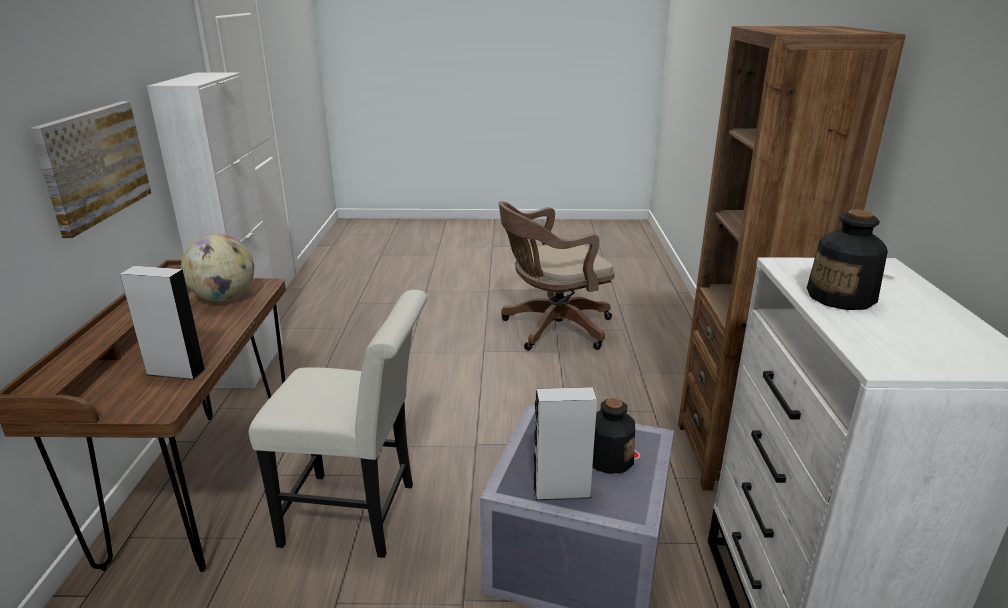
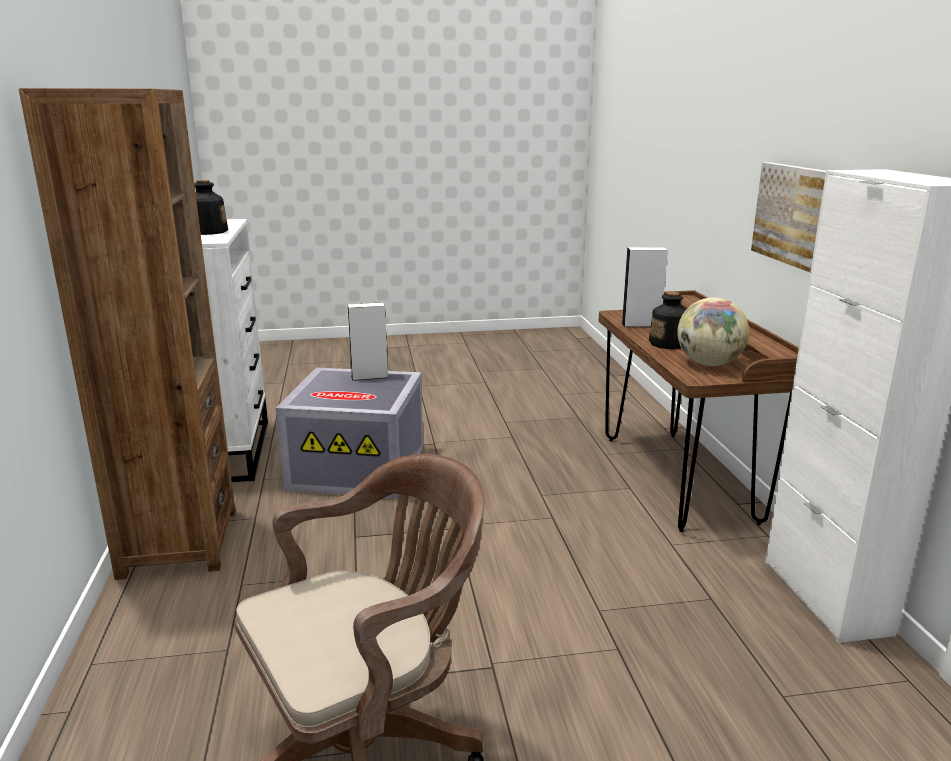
camera: 170 degrees right, 5 degrees down
(359, 515) = (531, 471): white chair -> none
(608, 458) = (334, 390): bottle -> bottle (668, 343)

